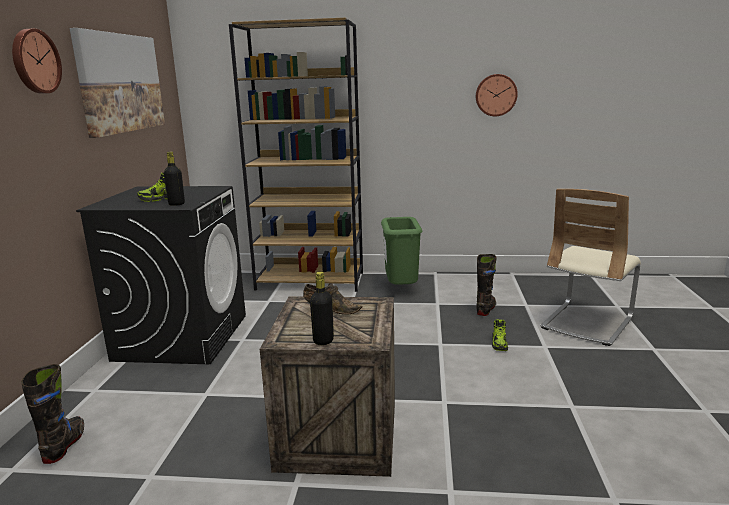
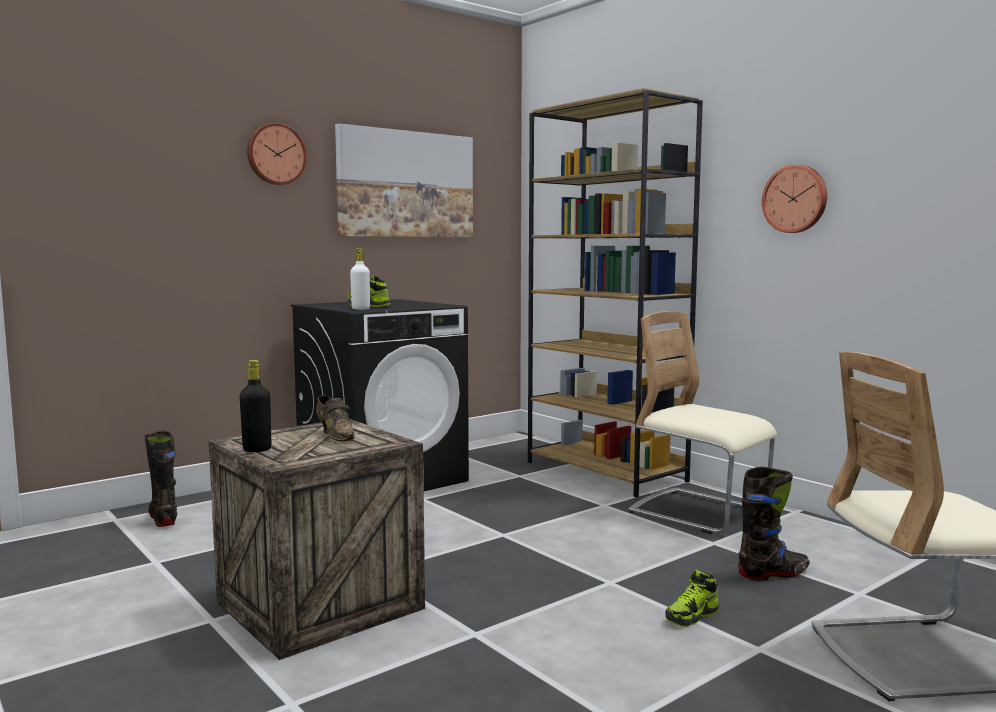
camera: 45 degrees right, 10 degrees down
(64, 445) = (163, 519): black boot -> black boot turned 75 degrees counterclockwise
(176, 204) = (360, 309): black bottle -> white bottle
(400, 289) = (698, 512): green trash can -> beige chair
(496, 95) = (917, 199): wall clock -> wall clock (795, 199)

